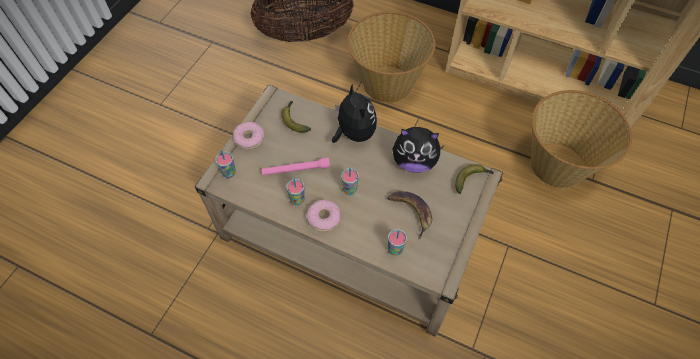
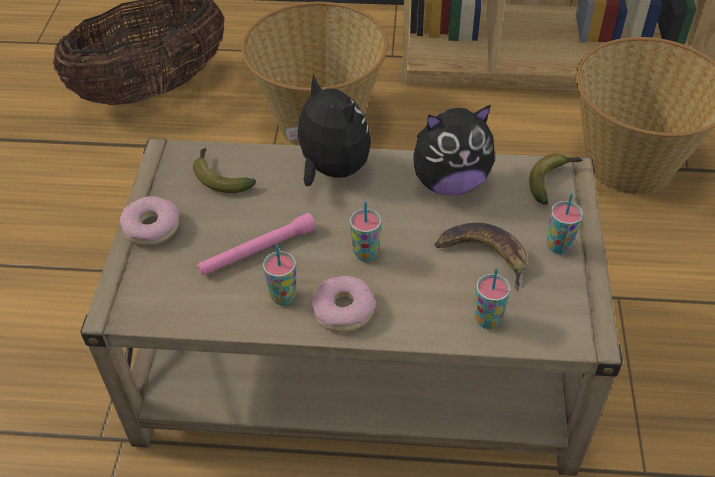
camera: 20 degrees left, 10 degrees down
(229, 173) = (138, 291): cup -> cup (558, 246)

